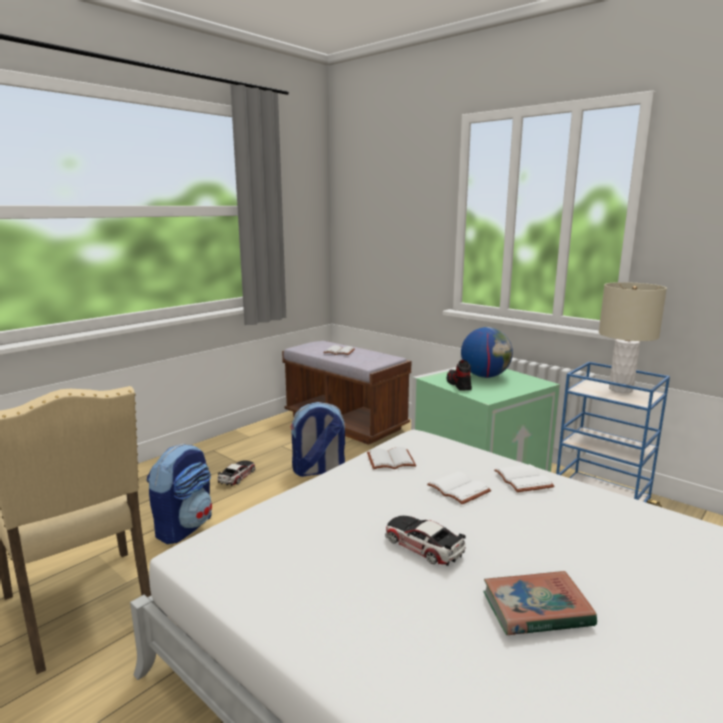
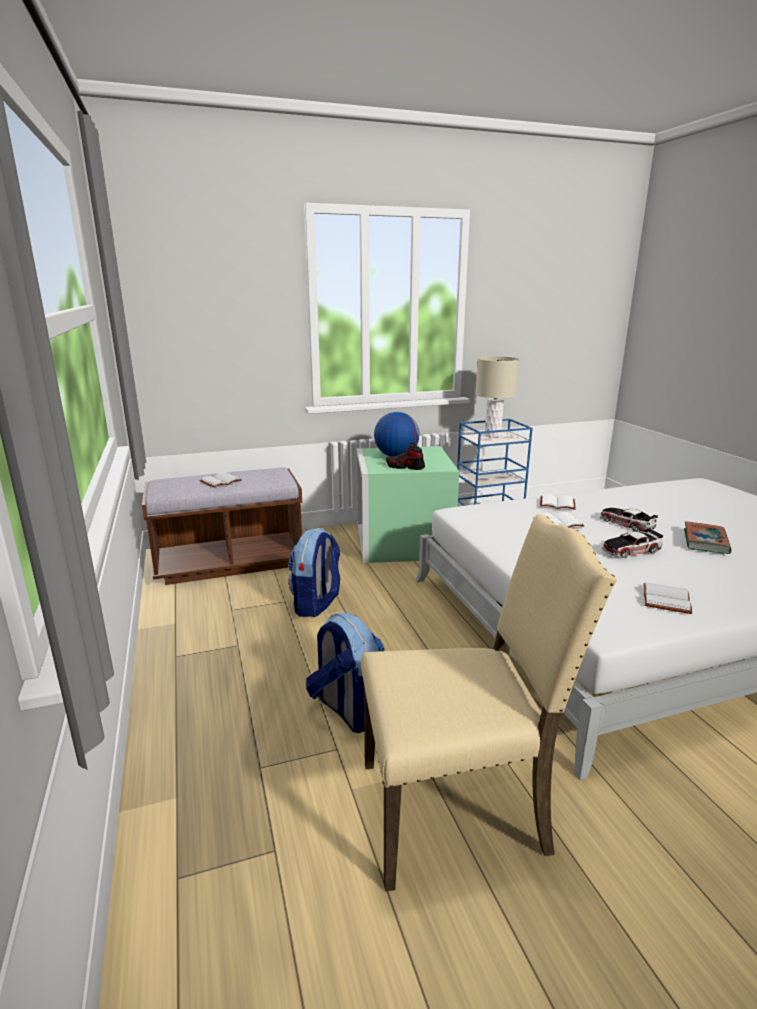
camera: 60 degrees left, 5 degrees up
(237, 476) = (269, 653): toy car -> toy car (626, 523)
(390, 461) = (495, 530): white book -> white book (668, 600)

